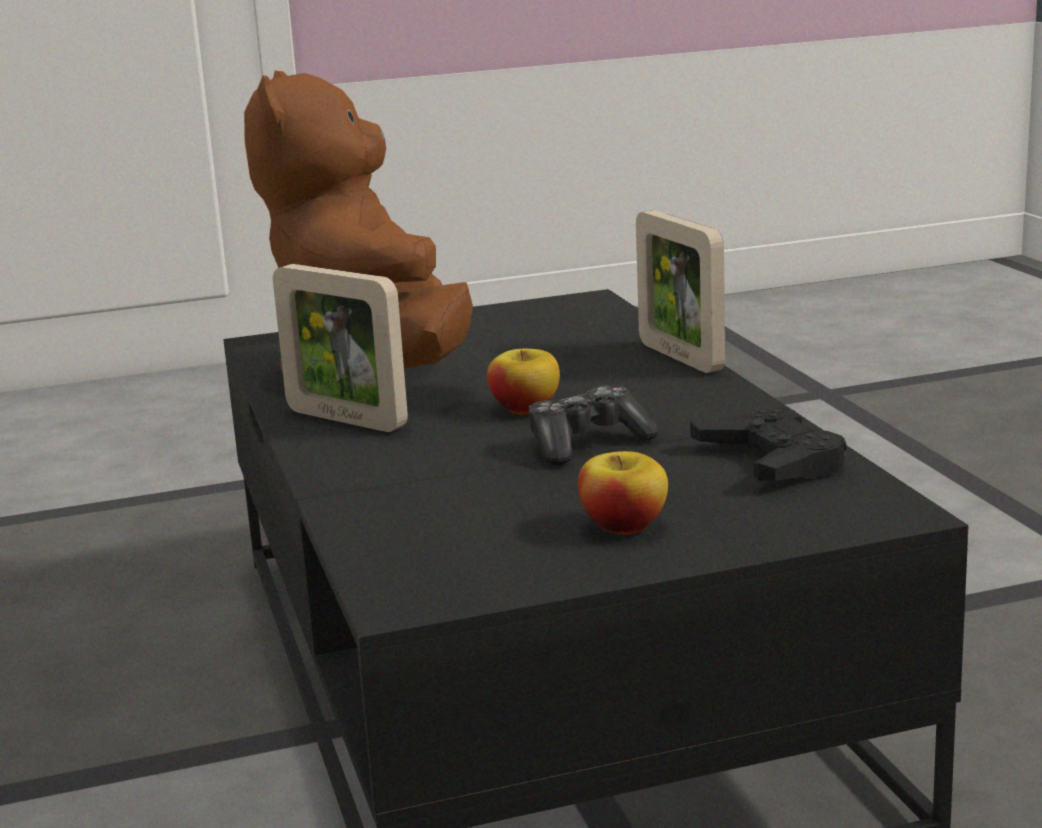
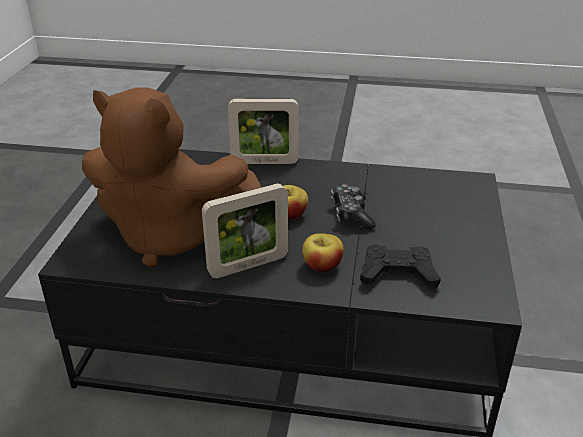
camera: 65 degrees left, 15 degrees up
(624, 526) = (450, 233): apple -> apple (322, 266)
(771, 460) = (408, 184): black game controller -> black game controller (397, 273)

